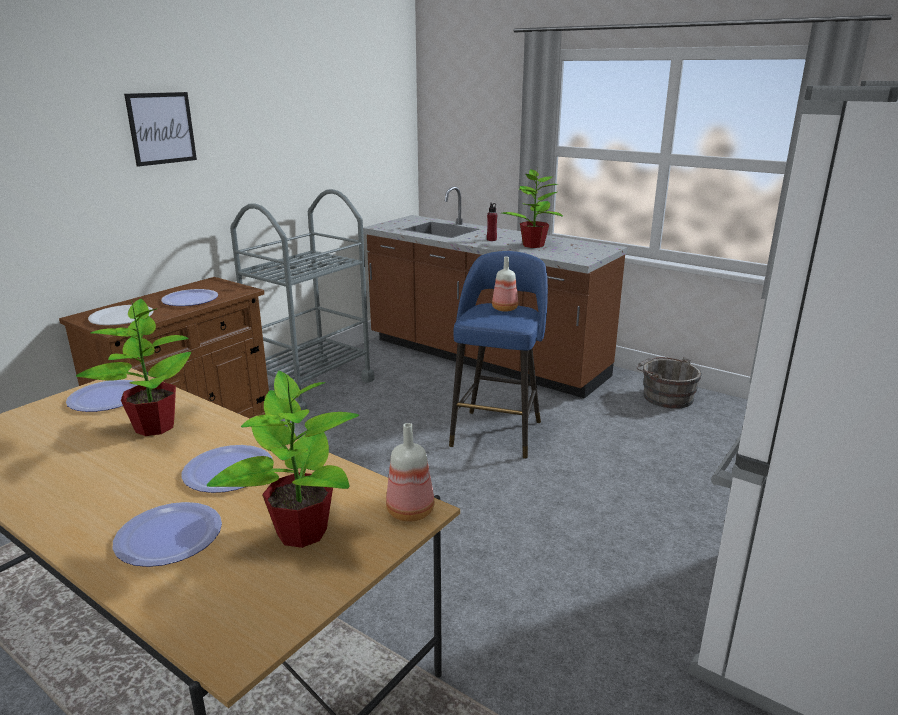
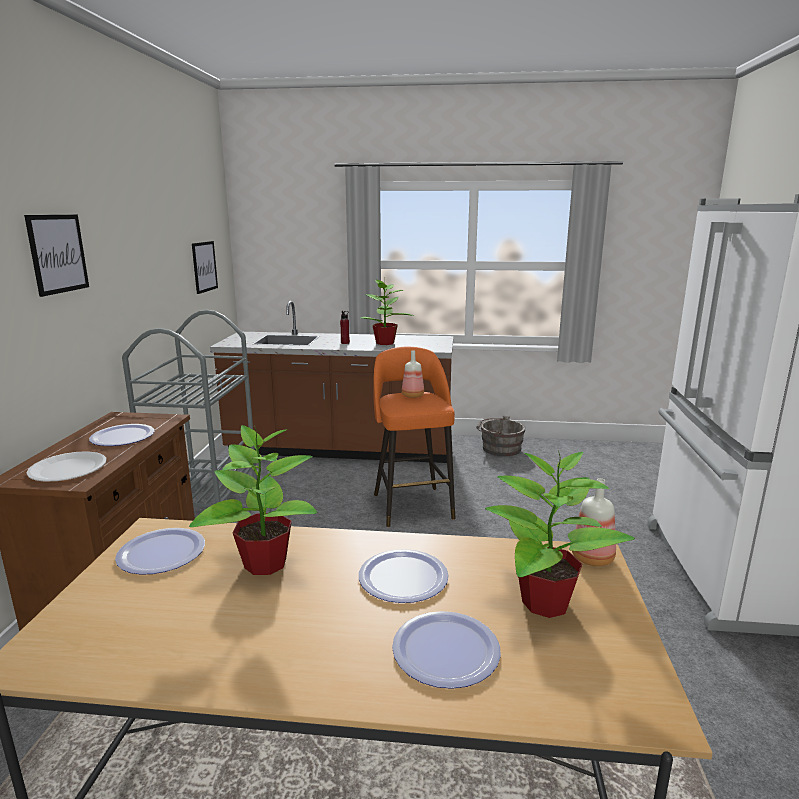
camera: 30 degrees left, 5 degrees down
(368, 144) = (204, 266): none -> picture
(497, 432) = (412, 505): blue stool -> orange stool

